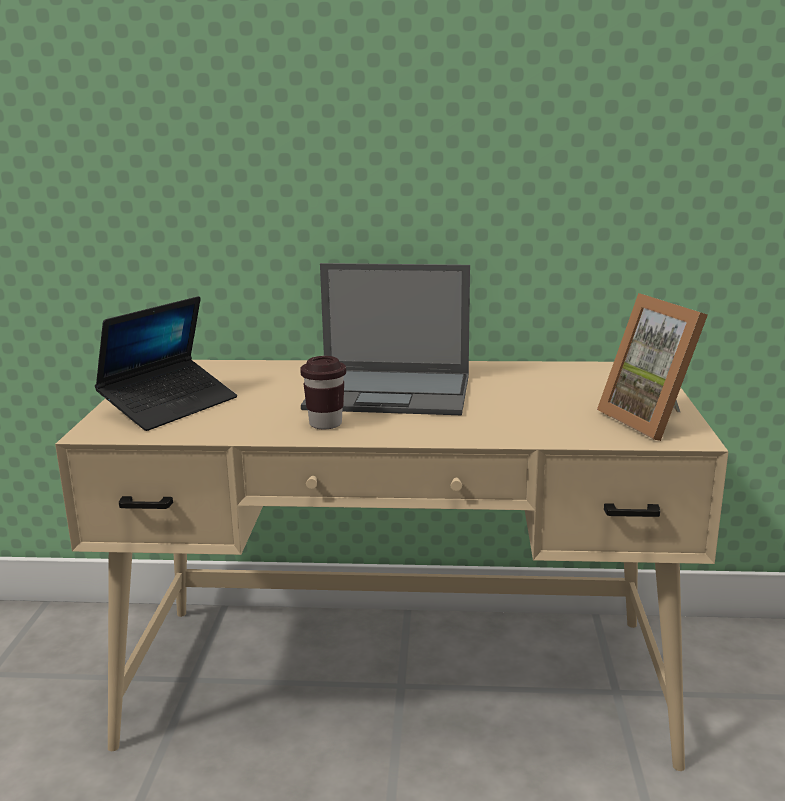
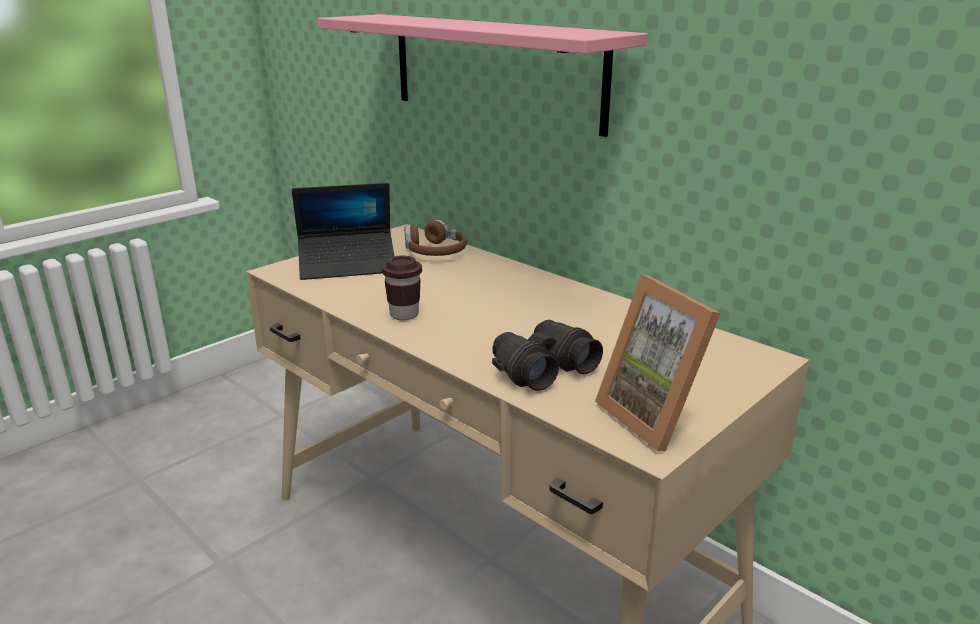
camera: 40 degrees right, 5 degrees up
(236, 372) = (435, 252): none -> brown headphones
(273, 157) = (493, 70): none -> pink shelf
(391, 392) = (500, 304): laptop -> none
(521, 421) = (542, 368): none -> black binoculars
(653, 420) = (657, 416): picture frame -> picture frame turned 45 degrees counterclockwise

